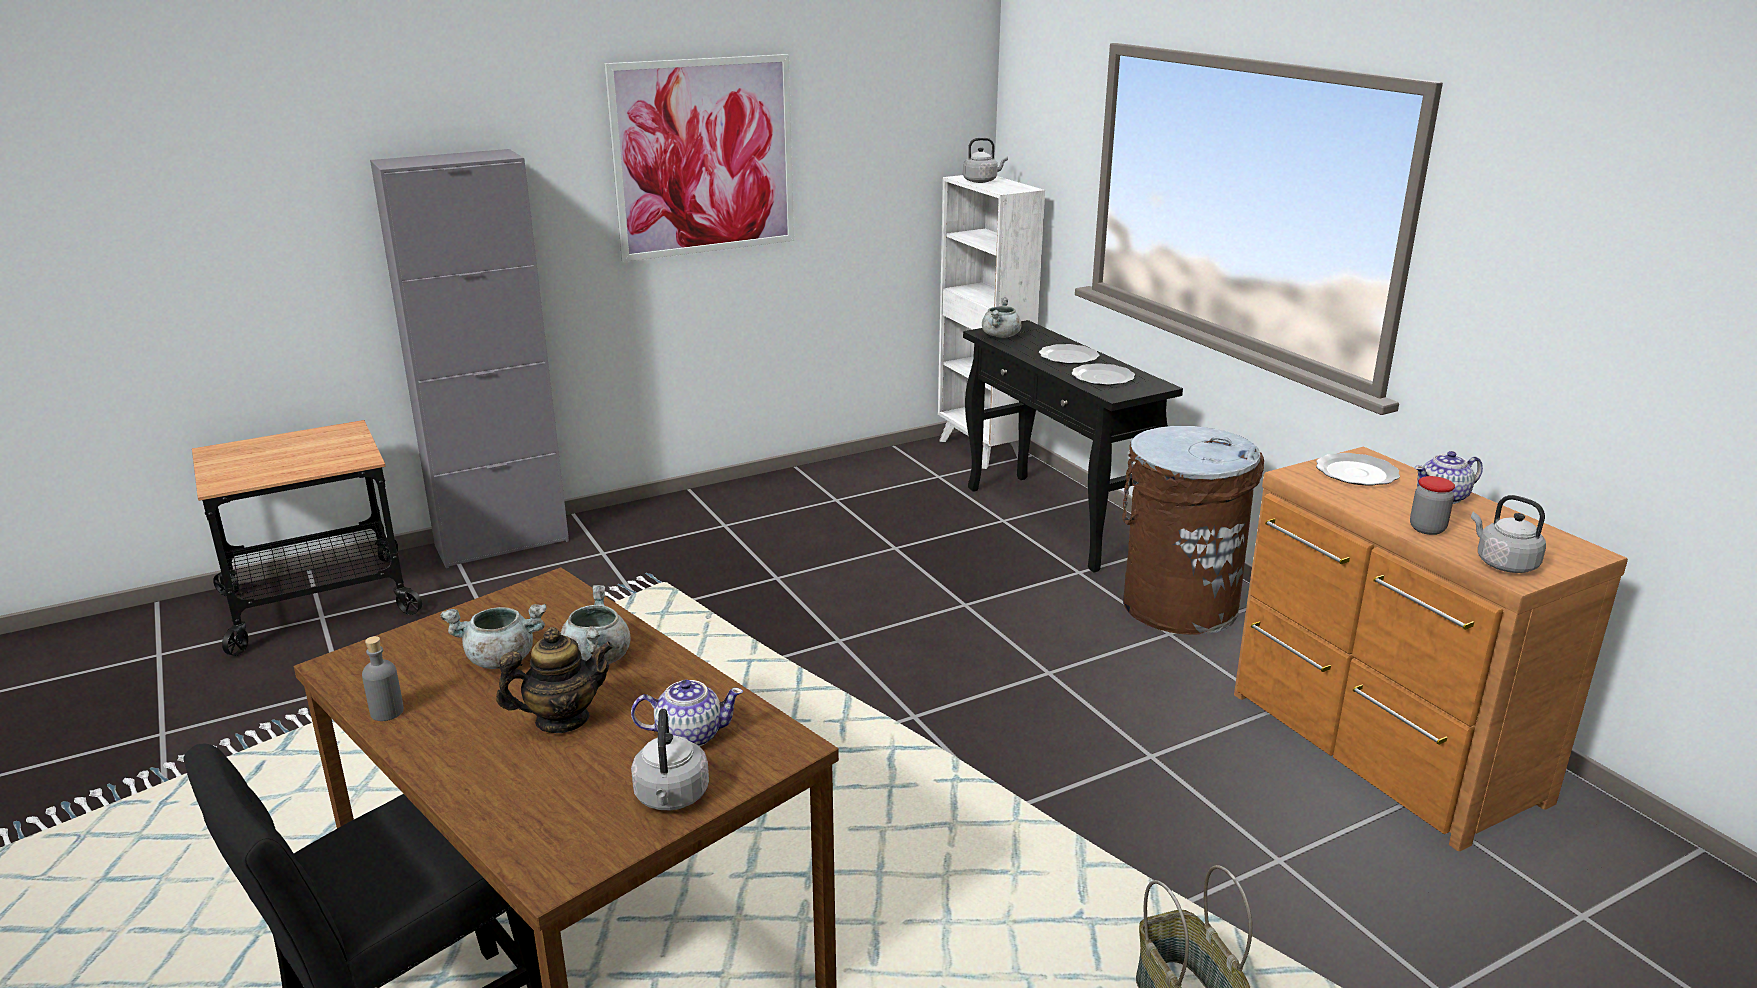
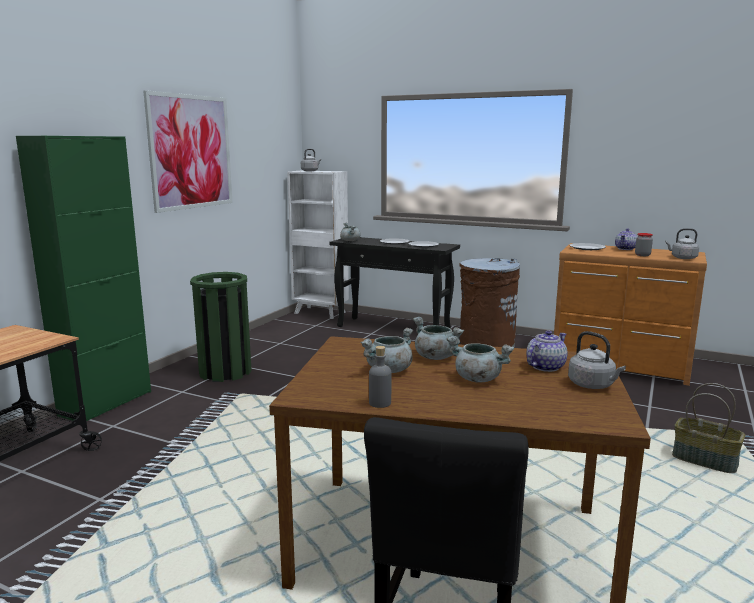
camera: 35 degrees left, 10 degrees down
(502, 543) = (106, 403): grey cabinet -> green cabinet
(562, 720) = (477, 379): teapot -> grey cooking pot
(694, 534) = (225, 372): none -> green trash can

